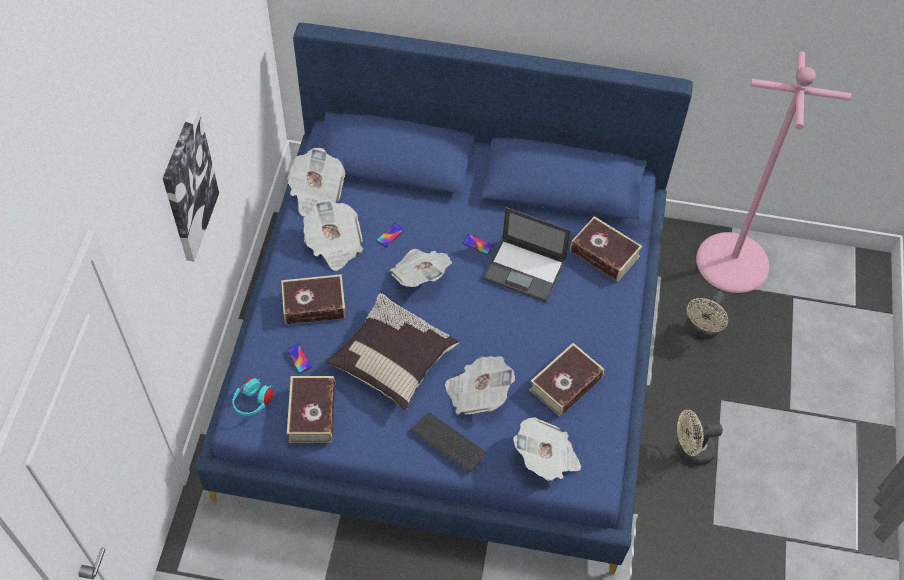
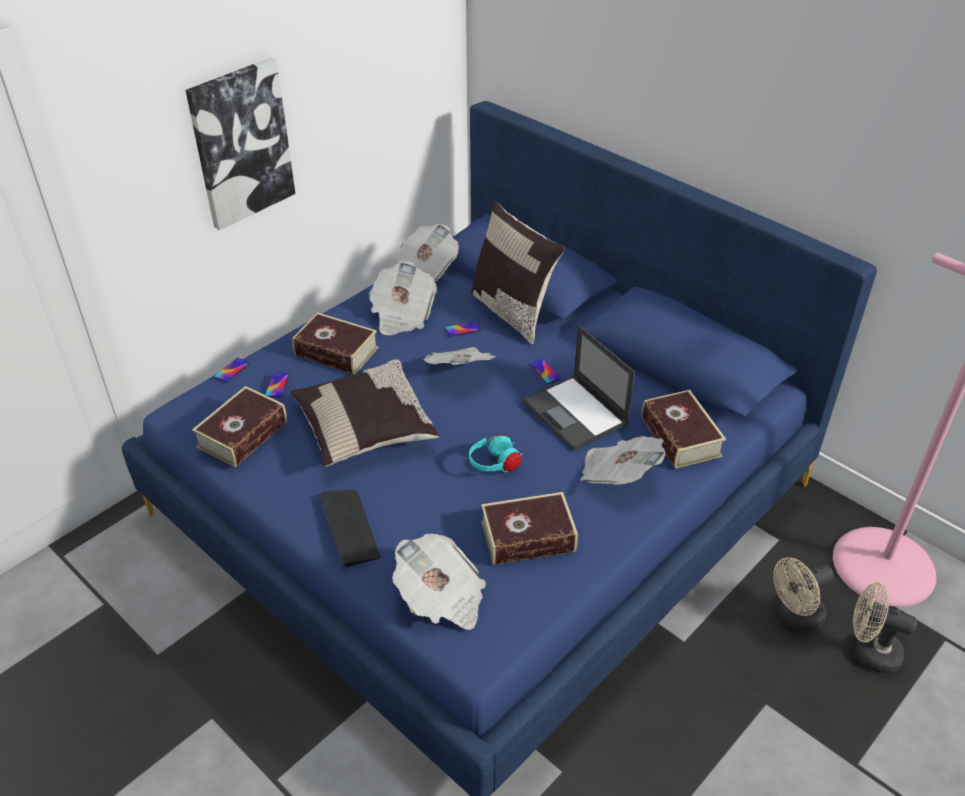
camera: 35 degrees right, 15 degrees down
(248, 363) = (232, 370): none -> phone
(253, 402) = (202, 401): turquoise headphones -> turquoise headphones (494, 465)
(414, 200) = (512, 312): none -> pillow
(477, 393) = (423, 498): newspaper -> newspaper (618, 475)
(691, 451) = (685, 740): beige fan -> beige fan (869, 652)

